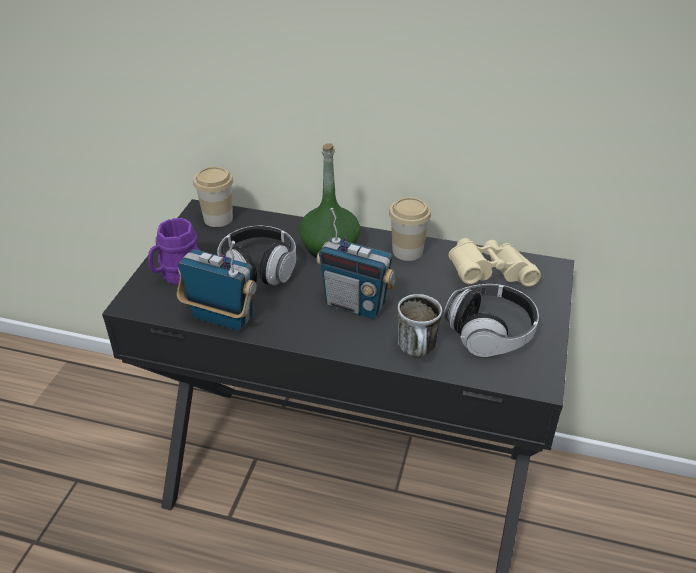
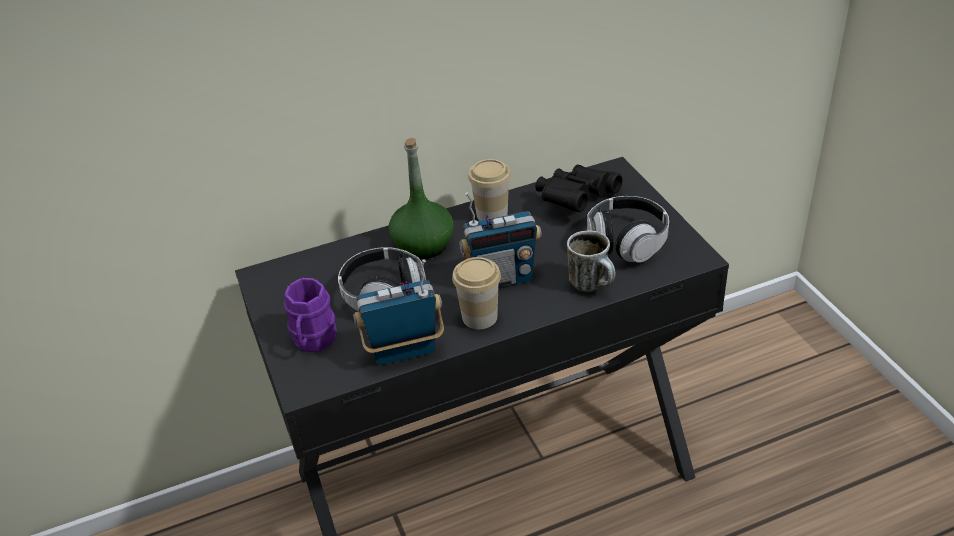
camera: 35 degrees left, 0 degrees up
(218, 218) = (286, 274): cup -> cup (479, 317)
(488, 275) = (575, 200): beige binoculars -> black binoculars

